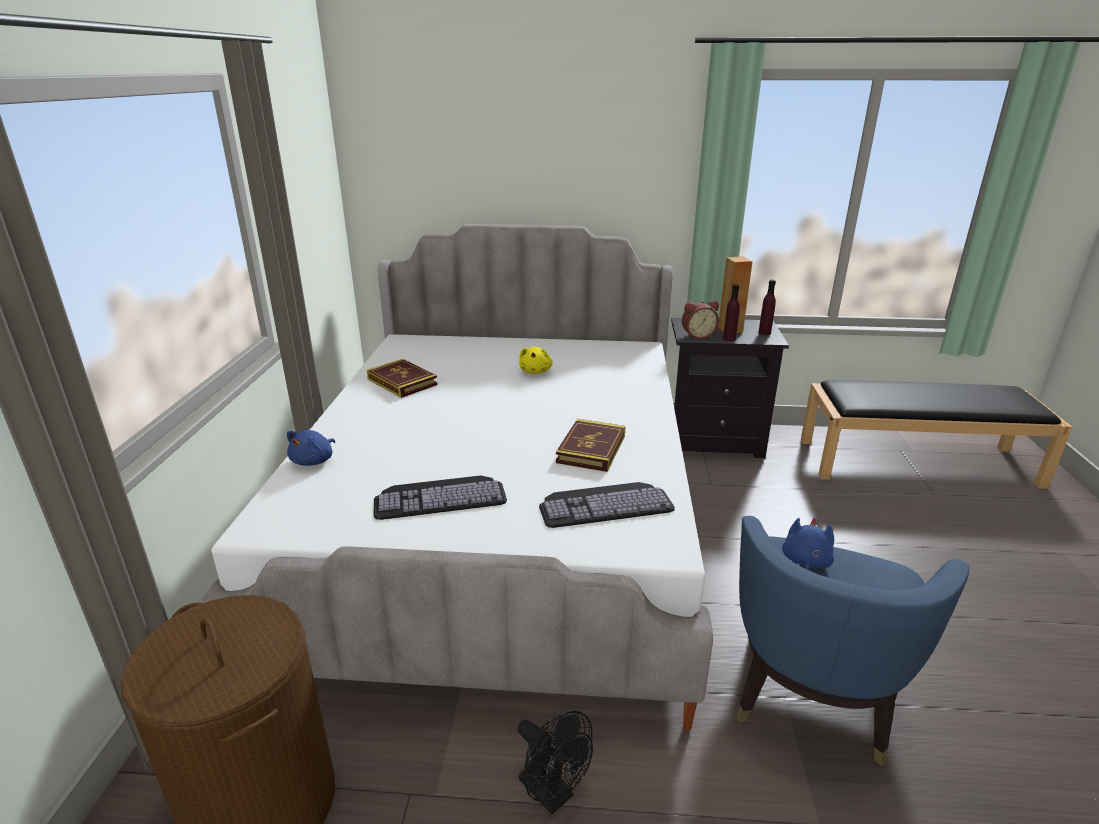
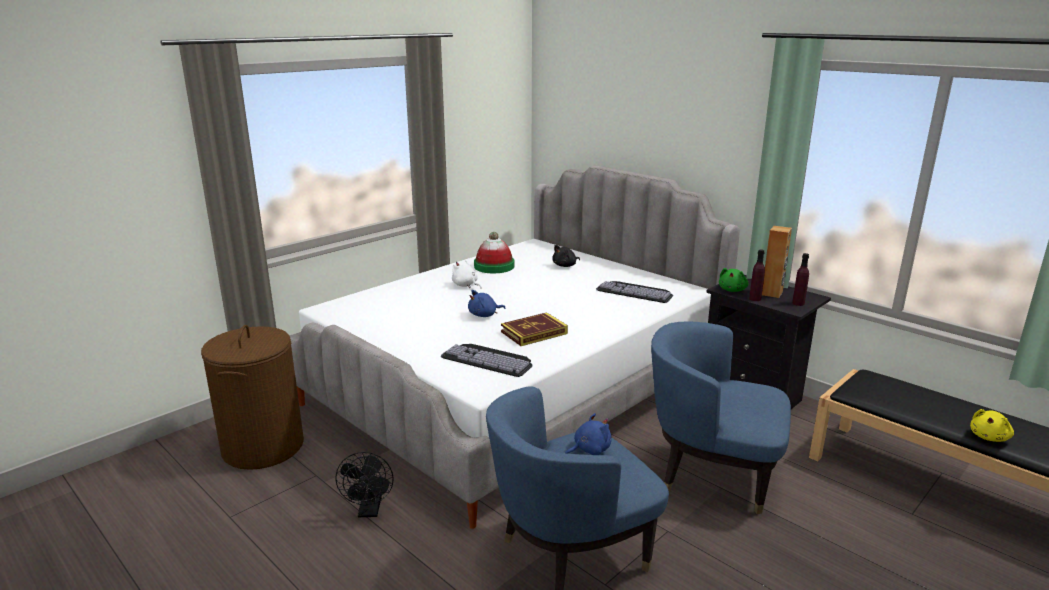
camera: 40 degrees right, 5 degrees down
(314, 461) = (389, 290): blue plush toy -> blue plush toy (484, 315)
(402, 382) = (494, 266): book -> hat
(409, 418) = (465, 285): none -> white plush toy
(441, 496) = (417, 325): keyboard -> keyboard (636, 291)
(482, 357) = (565, 265): none -> black plush toy
(535, 371) = (583, 283): yellow plush toy -> yellow plush toy (989, 437)
(697, 336) = (732, 290): alarm clock -> green plush toy
(787, 533) = (712, 475): none -> blue armchair

